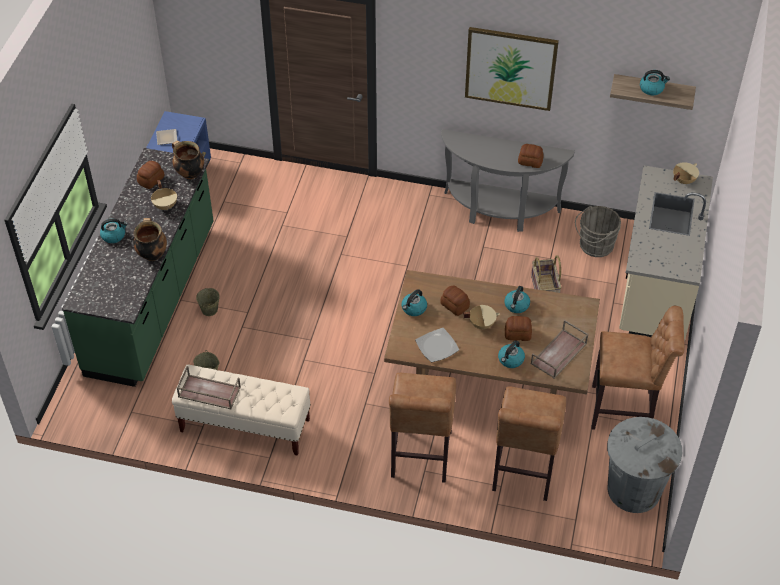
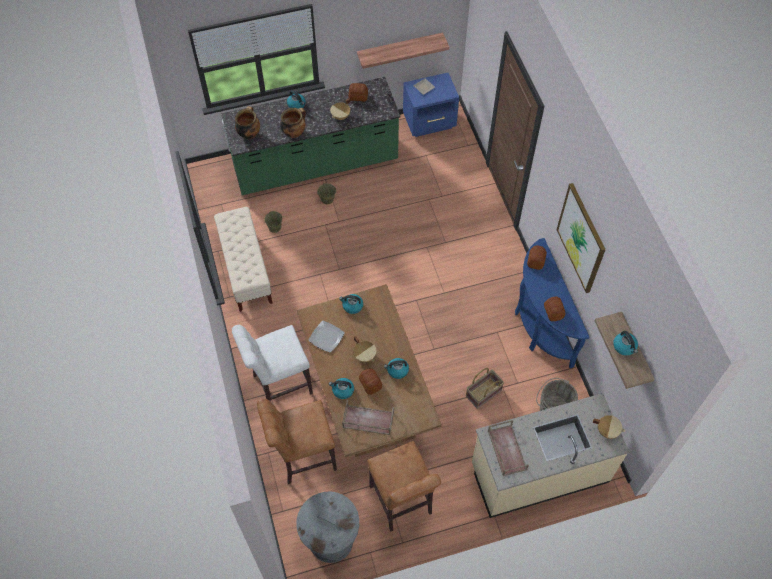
camera: 60 degrees right, 10 degrees up
(132, 110) = (400, 49): none -> shelf
(189, 173) = (378, 113): cooking pot -> cooking pot (249, 133)
(208, 392) = (230, 230): brown tray -> brown tray (506, 449)
(420, 458) = (279, 385): brown stool -> white stool
(454, 306) = (371, 330): bread -> bread (535, 261)
(499, 212) = (540, 326): grey console table -> blue console table

